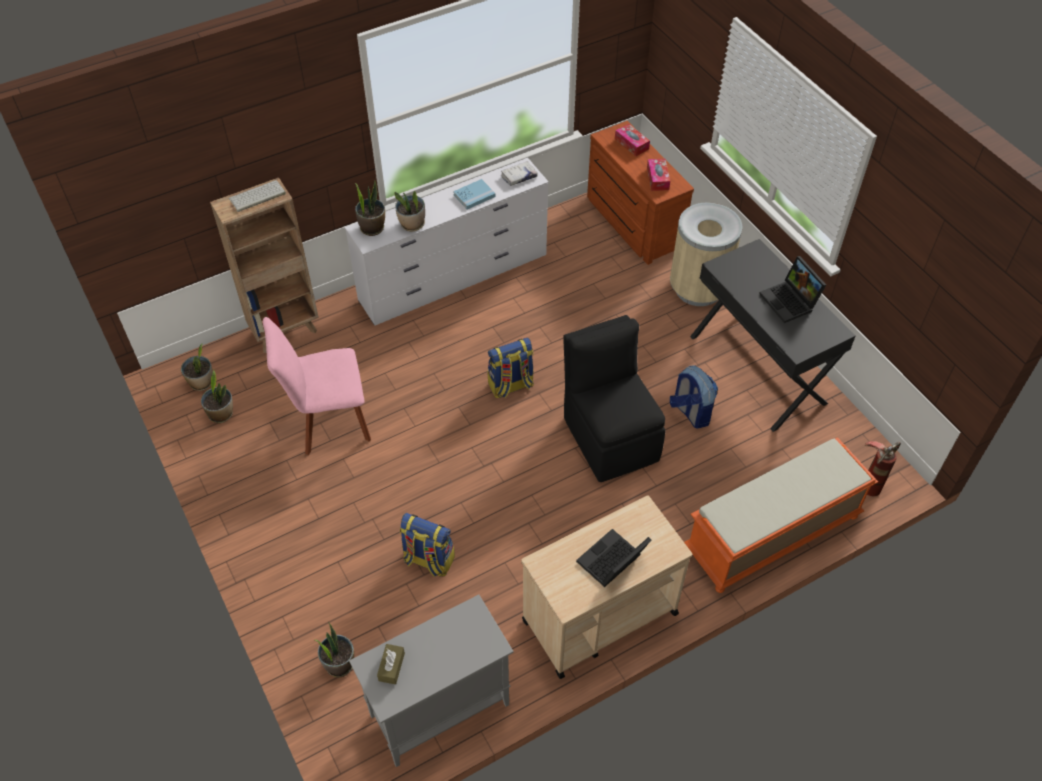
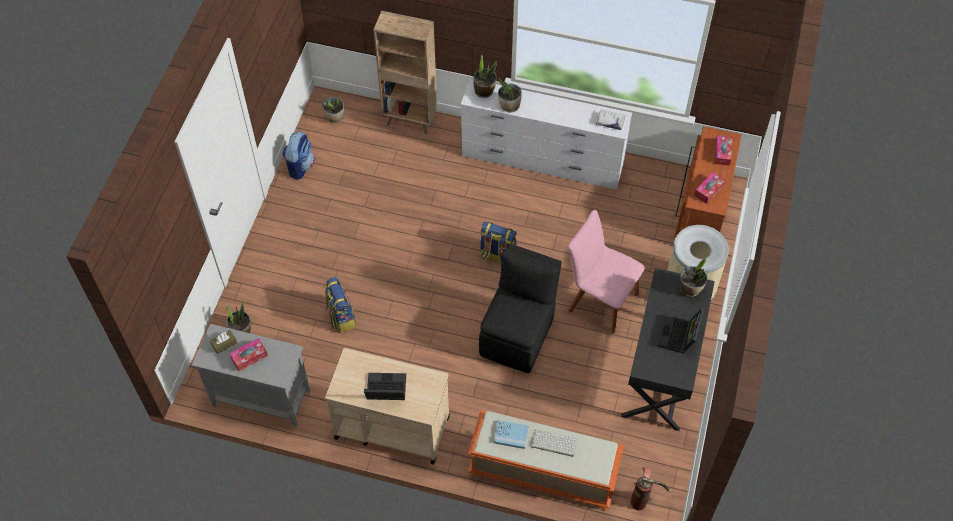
camera: 45 degrees right, 5 degrees up
(221, 414) = (326, 145): potted plant -> potted plant (690, 288)
(257, 197) = (408, 25): keyboard -> keyboard (553, 443)
(328, 421) = (375, 194): pink chair -> pink chair (600, 300)
(435, 655) = (249, 357): none -> tissue box
(474, 195) = (568, 114): blue book -> blue book (511, 435)
(690, 412) = (584, 361): backpack -> backpack (300, 166)

